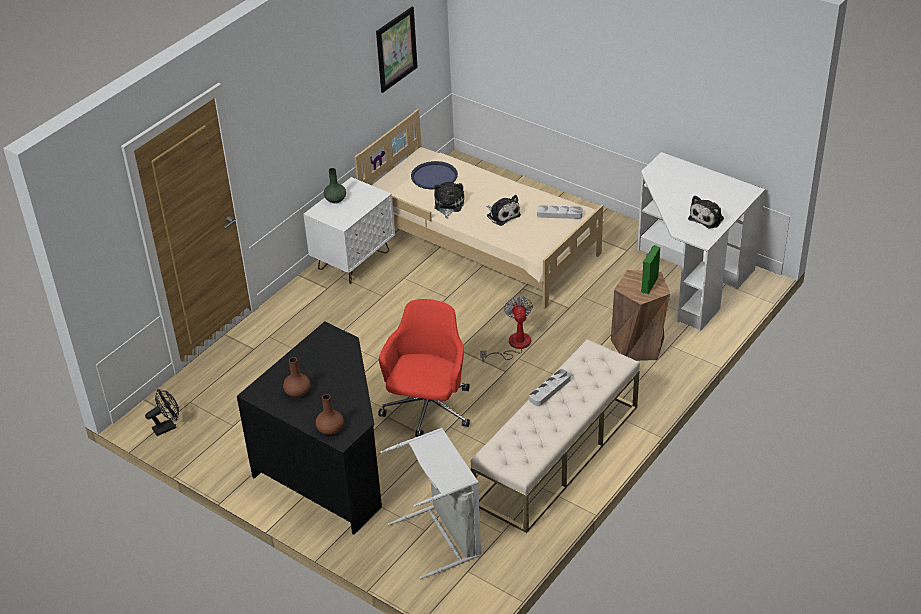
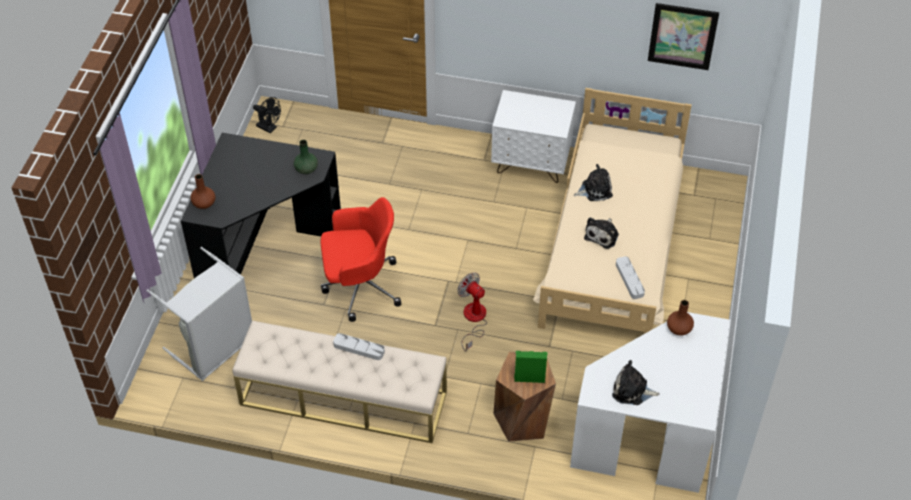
camera: 65 degrees right, 10 degrees up
(298, 392) = (240, 167): brown vase -> brown vase (679, 329)
(335, 199) = (535, 103): green vase -> green vase (306, 169)
(434, 176) = (634, 164): blue tray -> none
(513, 345) = (473, 320): fan -> fan turned 105 degrees counterclockwise

